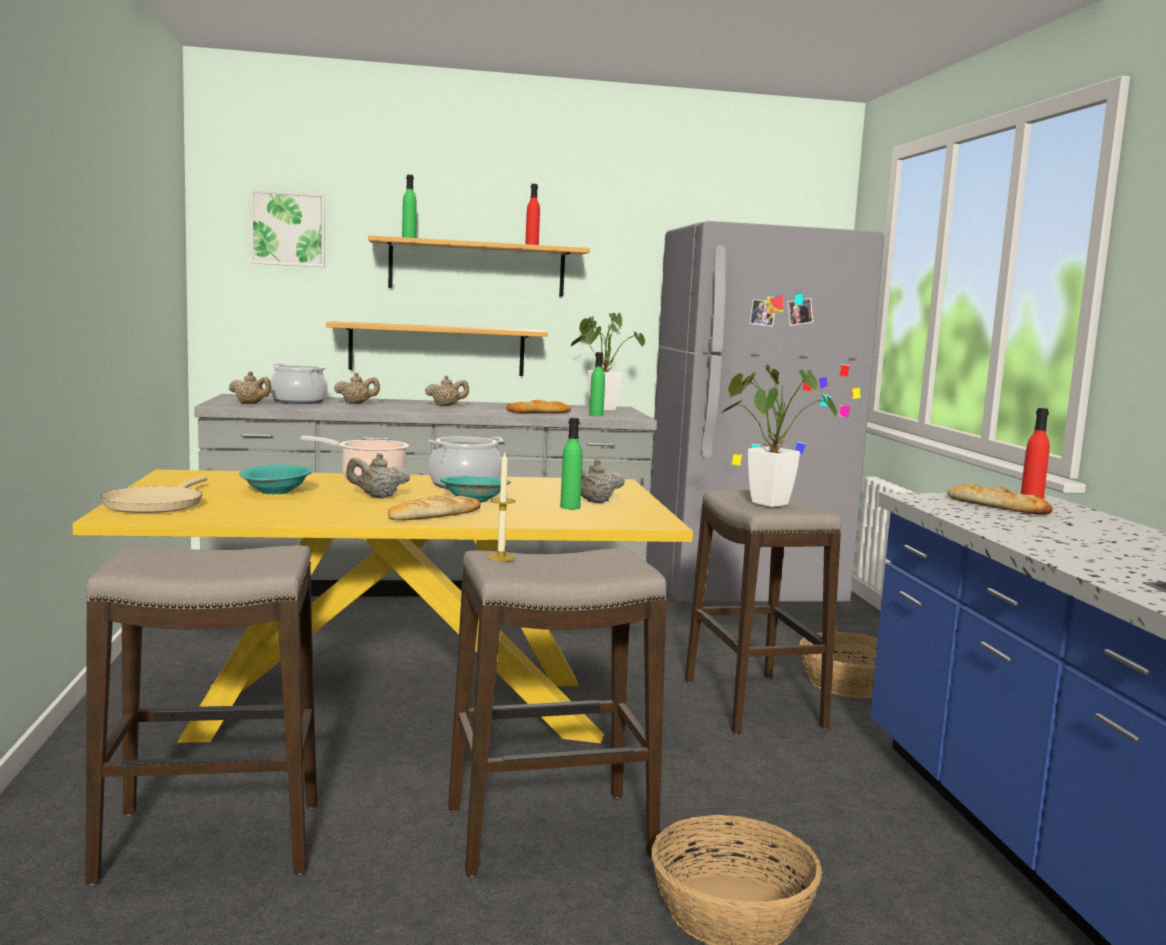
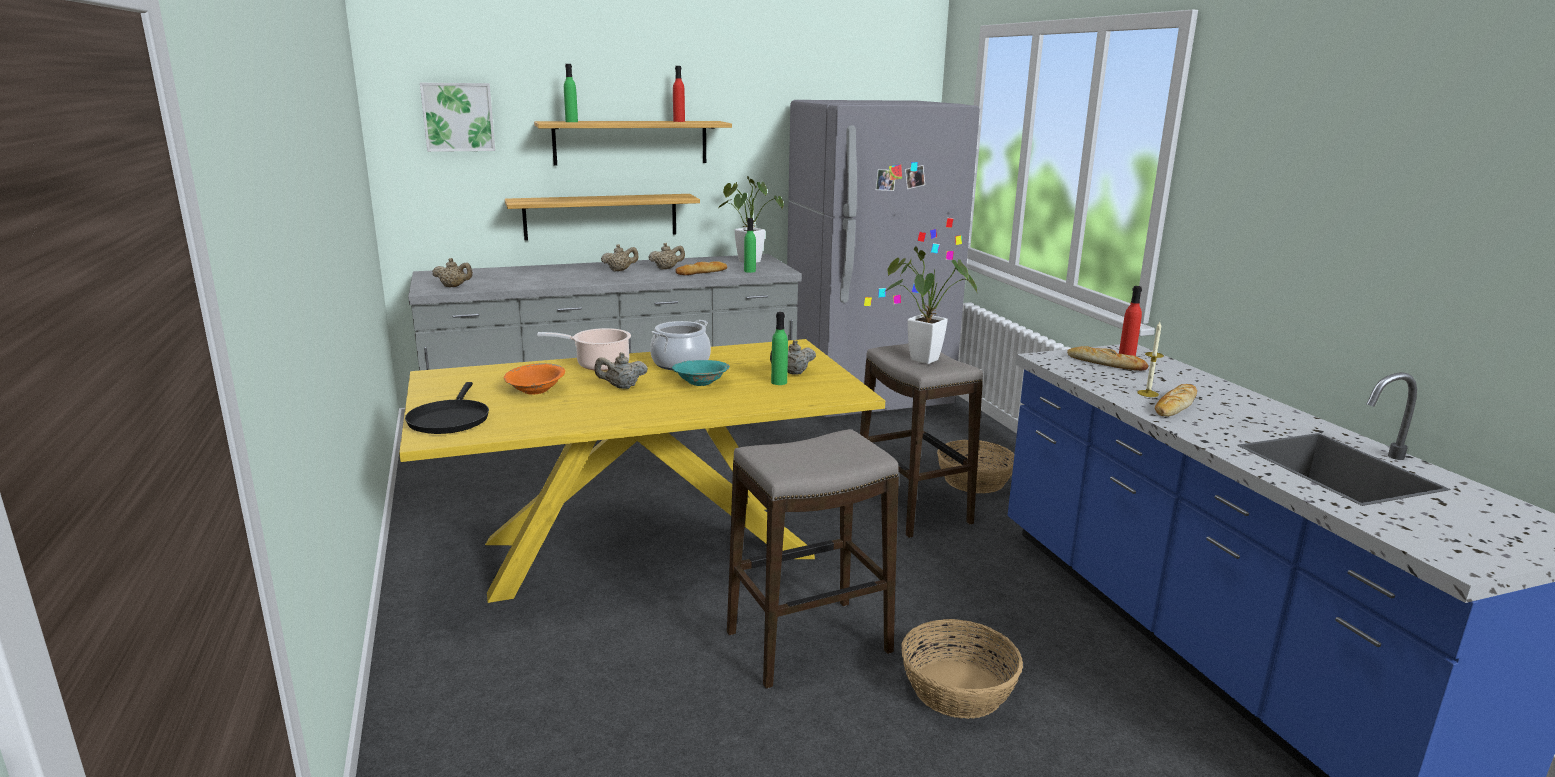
camera: 10 degrees left, 10 degrees up
(156, 504) = (450, 419): beige frying pan -> black frying pan
(211, 842) = (562, 689): stool -> none
(276, 492) = (535, 390): turquoise bowl -> orange bowl
(298, 401) = (491, 277): cooking pot -> none
(356, 404) = (543, 275): beige teapot -> beige teapot (667, 268)
(434, 515) = (682, 406): bread -> bread (1175, 405)
(501, 557) = (768, 454): candle -> candle (1148, 393)

